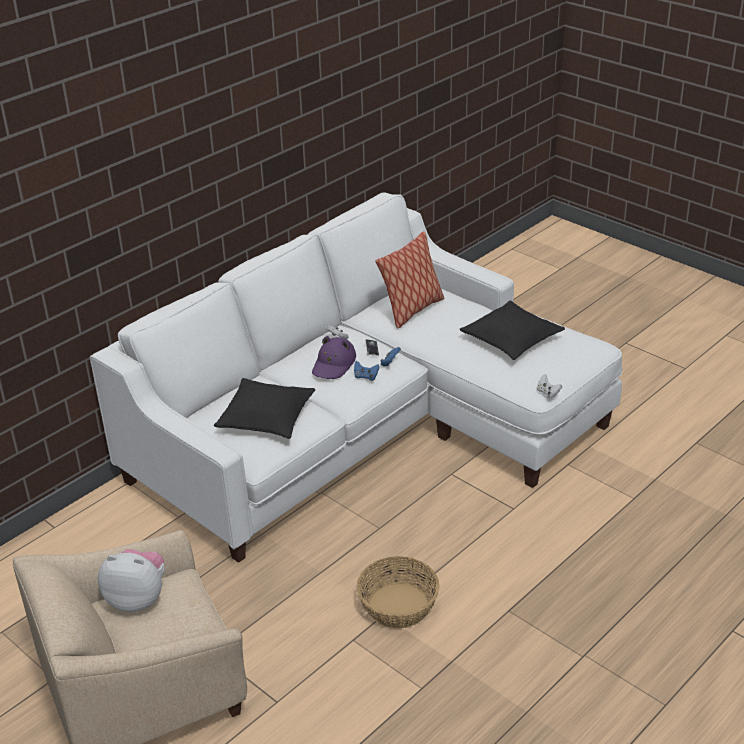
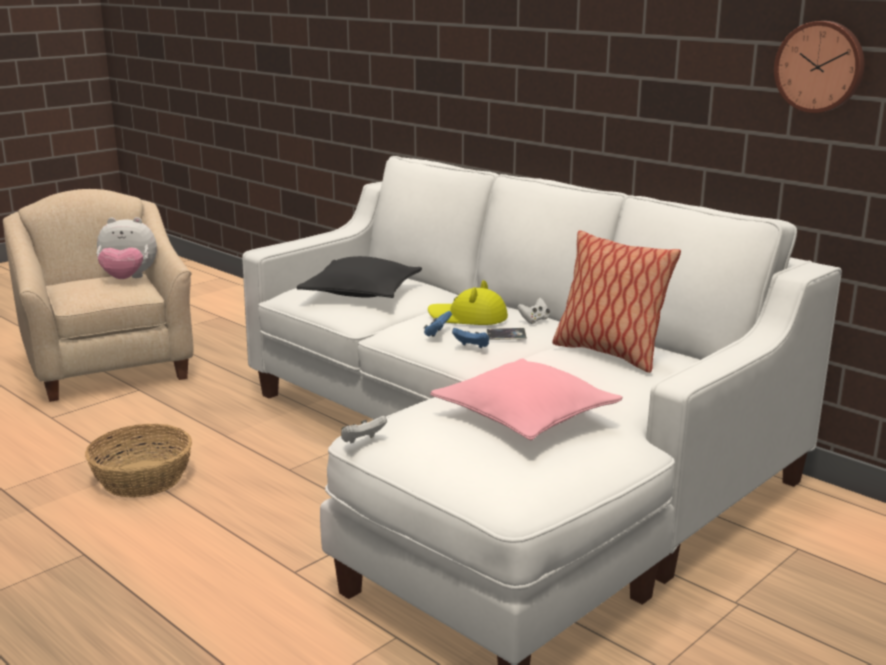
camera: 90 degrees right, 15 degrees down
(138, 599) = (128, 279): plush toy -> plush toy turned 75 degrees clockwise
(334, 364) = (468, 318): purple hat -> yellow hat
(356, 105) = (820, 66): none -> wall clock
(511, 339) = (525, 415): black pillow -> pink pillow

